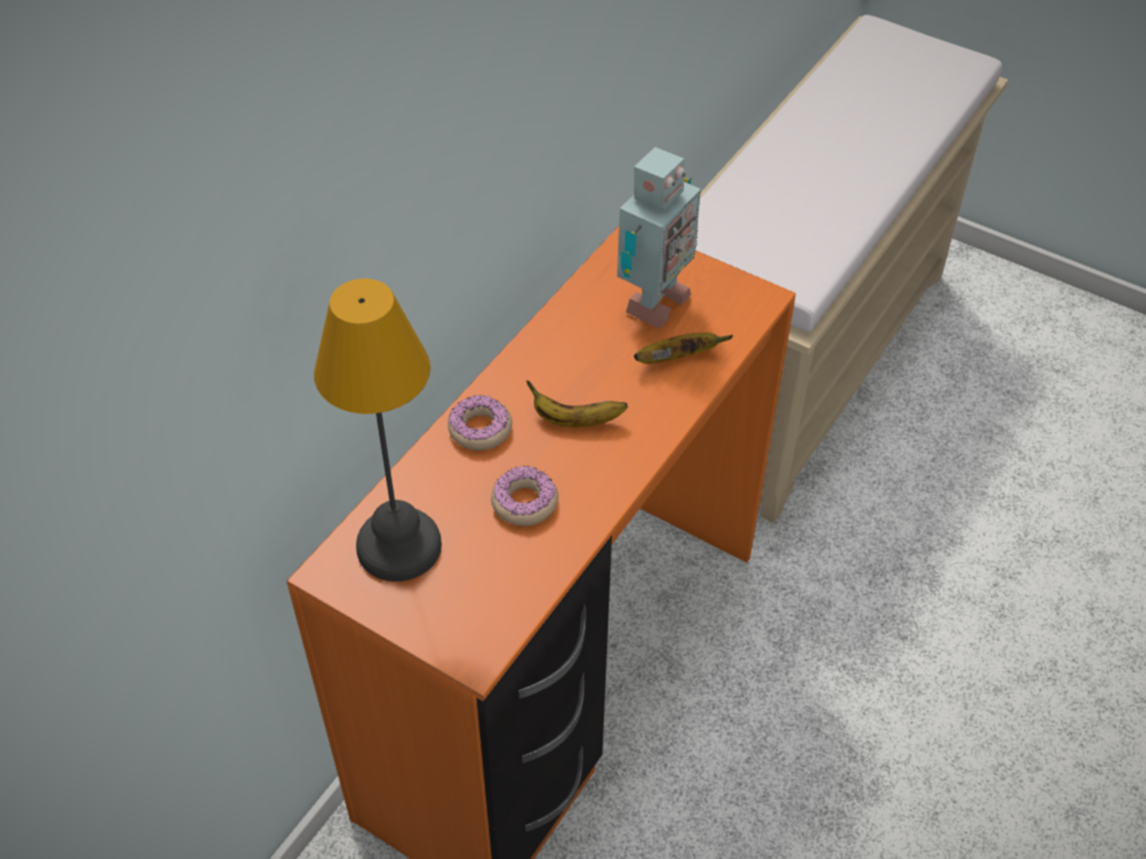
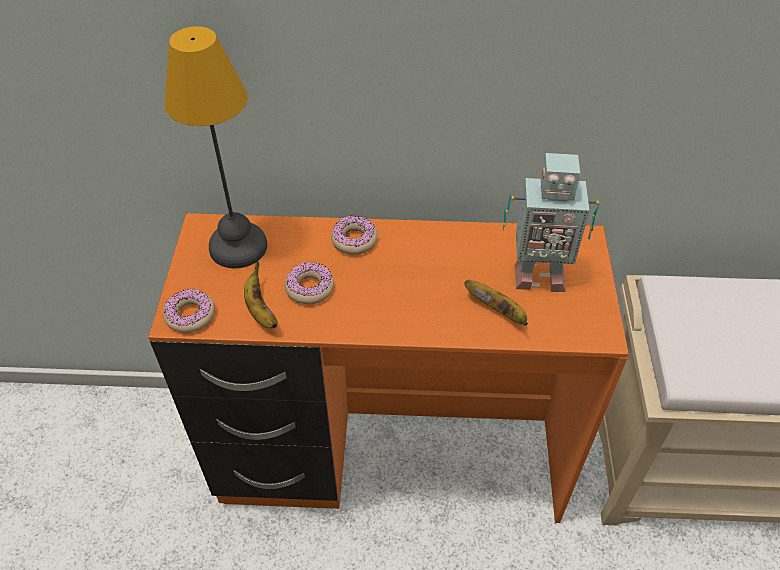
camera: 60 degrees right, 0 degrees up
(480, 637) = (190, 315): none -> donut
(575, 420) = (397, 282): banana -> banana (260, 310)

